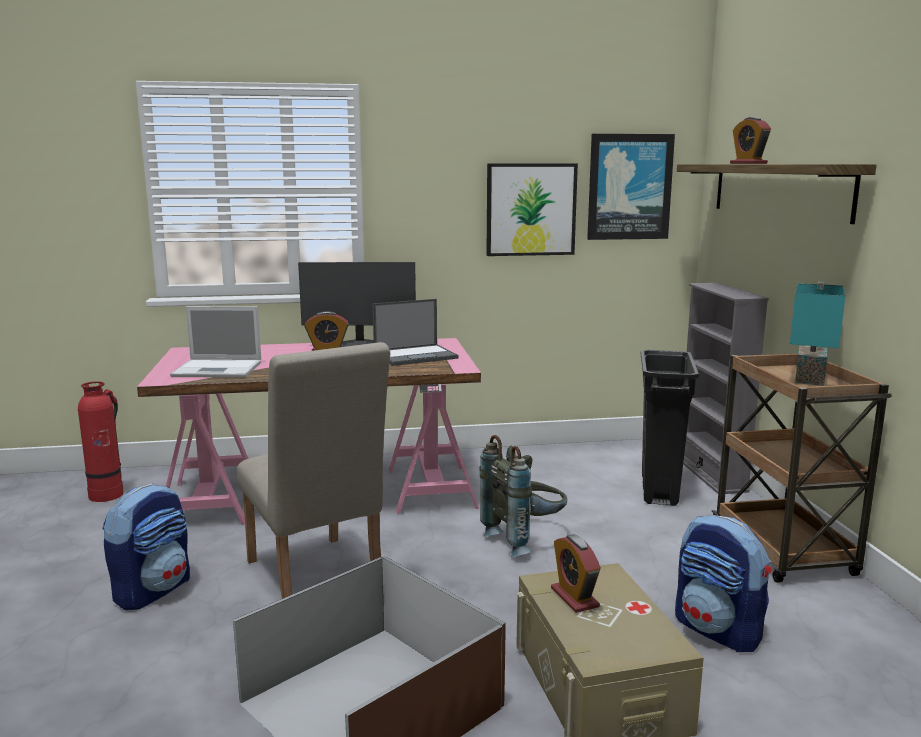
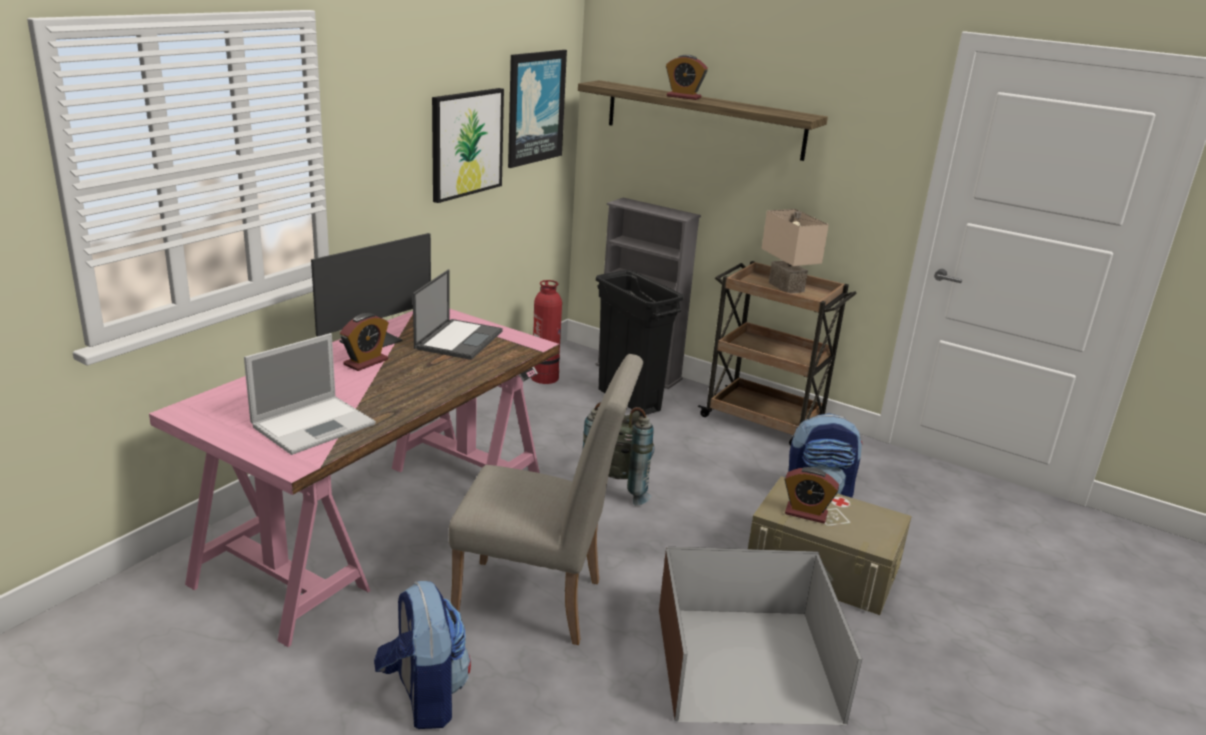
camera: 50 degrees left, 10 degrees up
(107, 495) = (124, 644): fire extinguisher -> fire extinguisher (544, 377)
(807, 378) = (784, 287): turquoise table lamp -> beige table lamp

